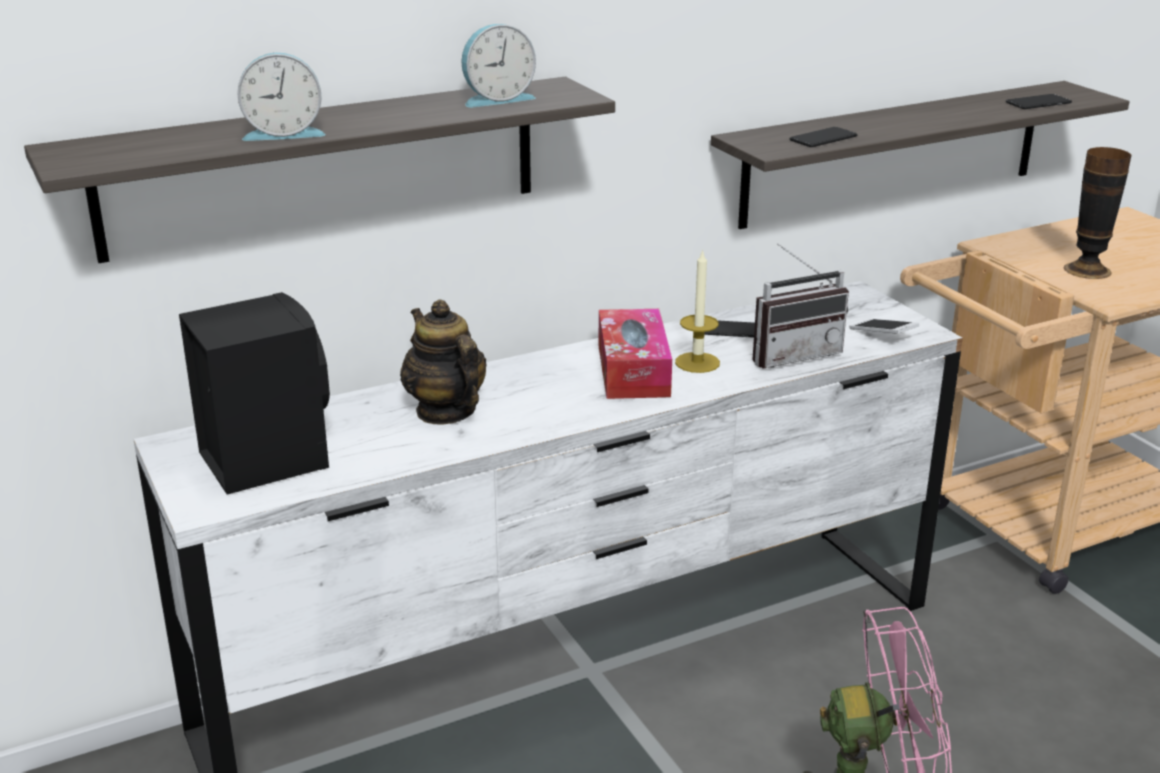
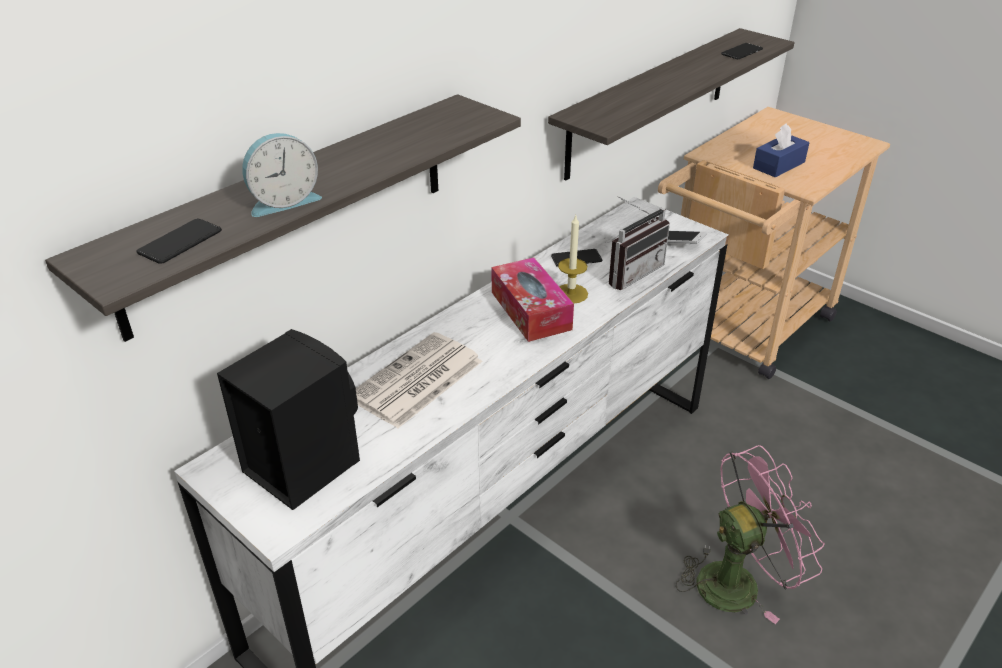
camera: 20 degrees left, 10 degrees up
(445, 411) = (416, 381): teapot -> newspaper
(496, 99) = (427, 129): alarm clock -> none
(823, 138) = (630, 108): phone -> phone (180, 242)
(1087, 270) = (779, 165): vase -> blue tissue box

